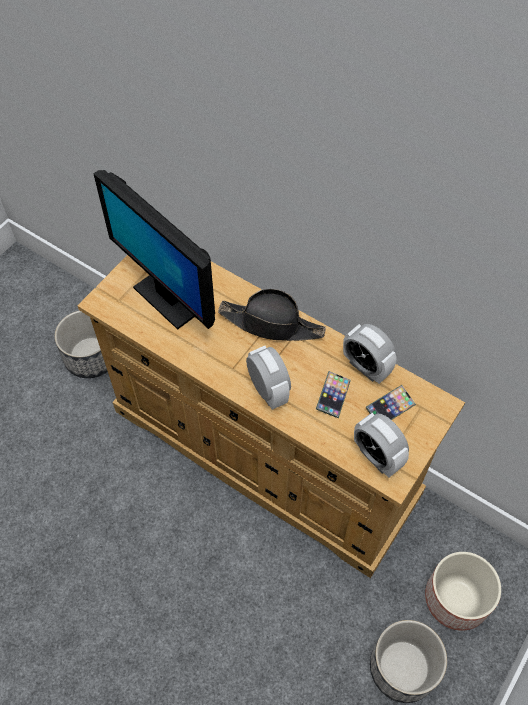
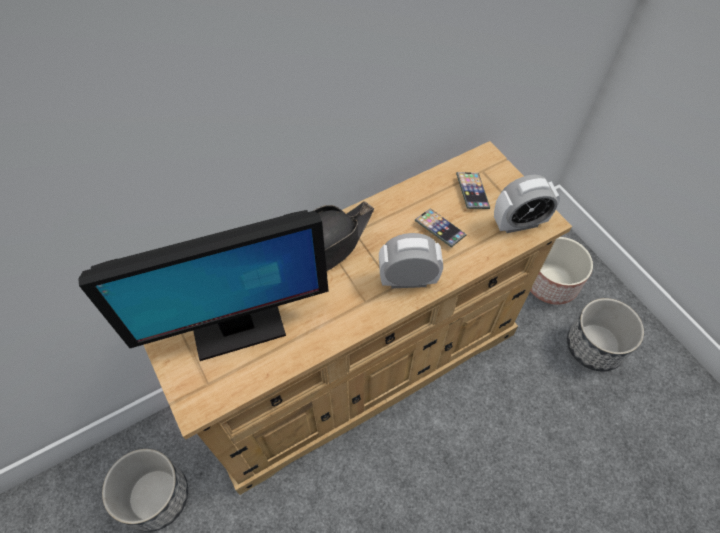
camera: 65 degrees left, 0 degrees up
(366, 367) = (421, 192): alarm clock -> none

